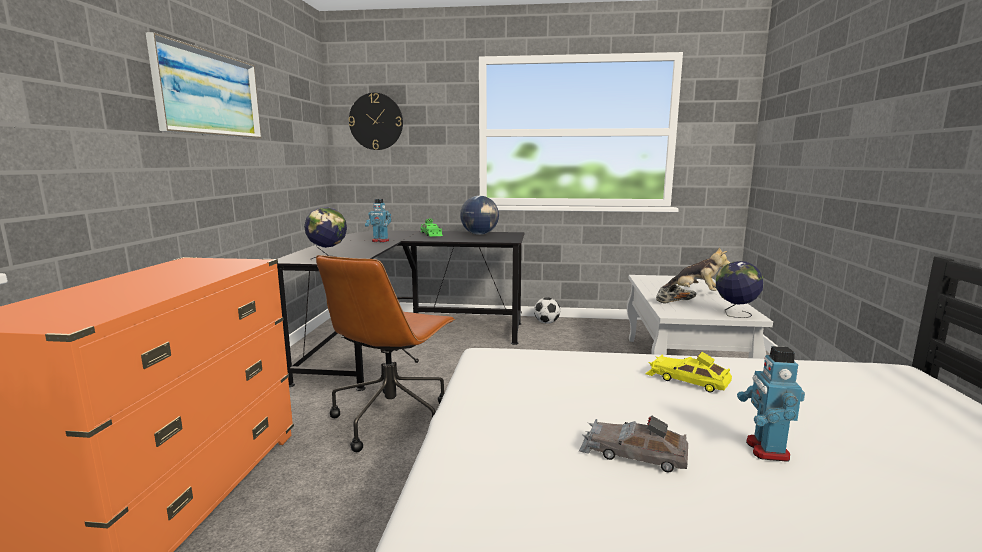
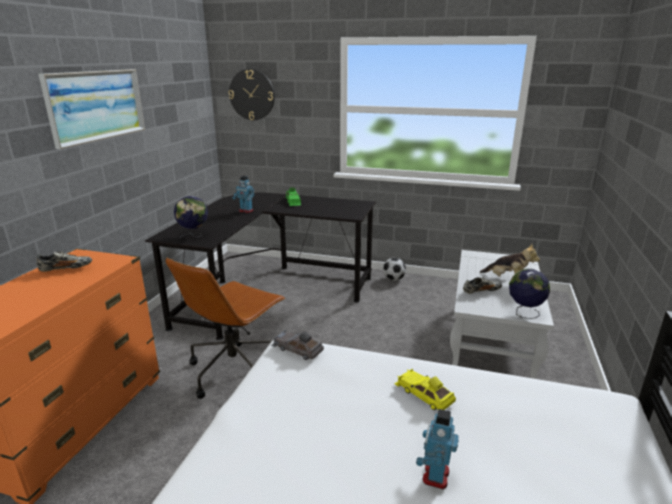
camera: 10 degrees right, 10 degrees up
(178, 269) = (66, 269): none -> shoe
(479, 234) = (334, 203): globe -> none
(633, 454) = (336, 465): grey toy car -> grey toy car (297, 349)

